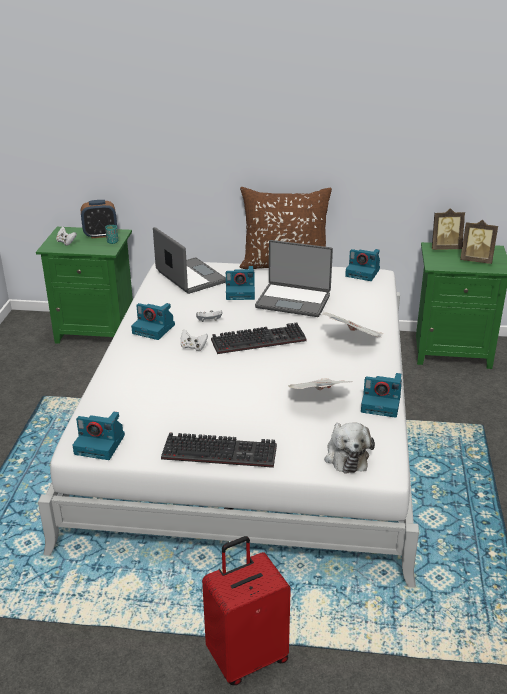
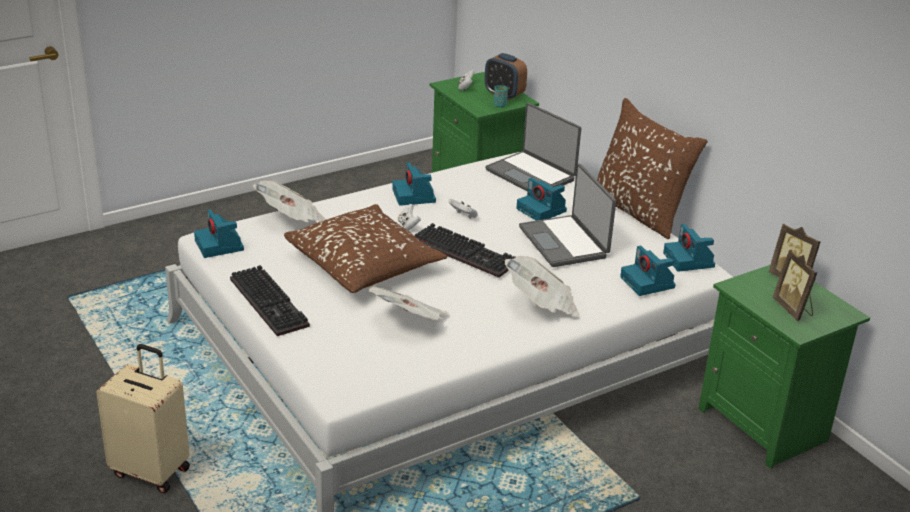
camera: 50 degrees right, 0 degrees up
(109, 393) = (291, 219): none -> newspaper
(189, 277) = (531, 174): laptop -> laptop turned 120 degrees clockwise
(220, 386) = (364, 264): none -> brown pillow
(247, 657) = (152, 470): red suitcase -> beige suitcase
(346, 456) = (336, 368): plush toy -> none
(382, 403) = (446, 360): camera -> camera (648, 283)

